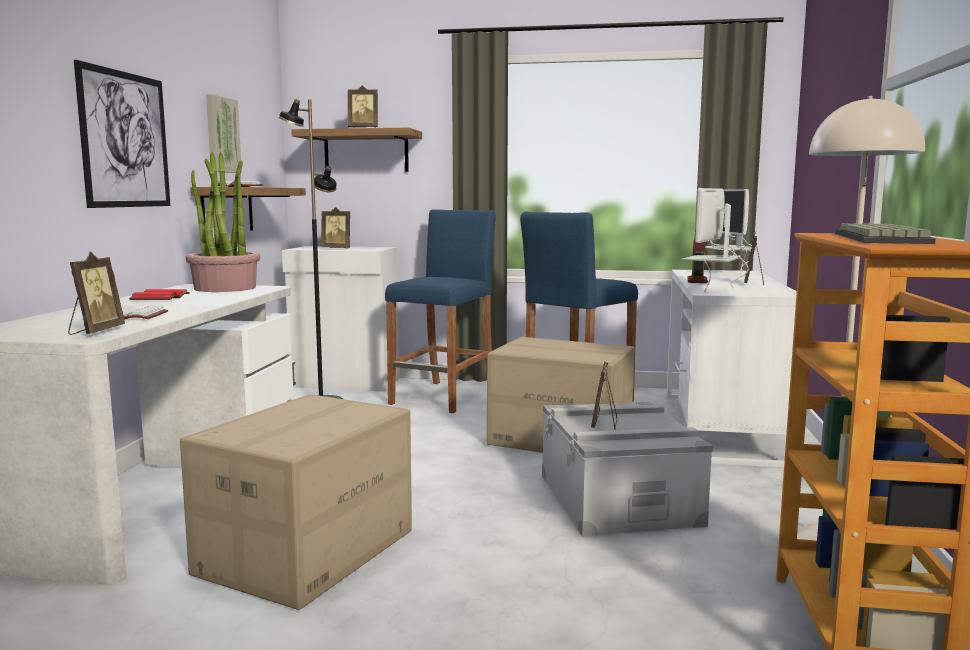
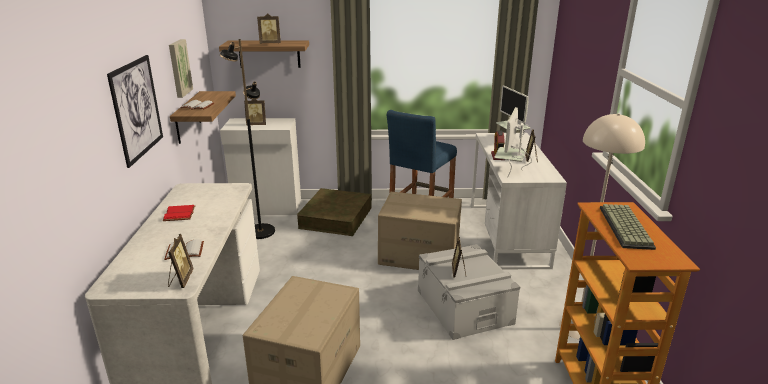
camera: 10 degrees left, 15 degrees up
(225, 288) = (211, 192): potted plant -> none
(443, 397) = (336, 218): blue stool -> brown storage box

